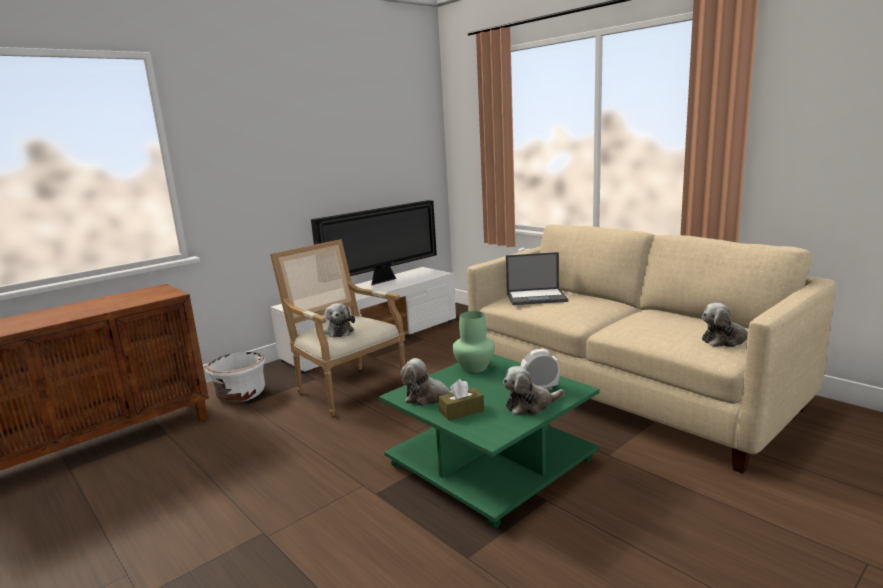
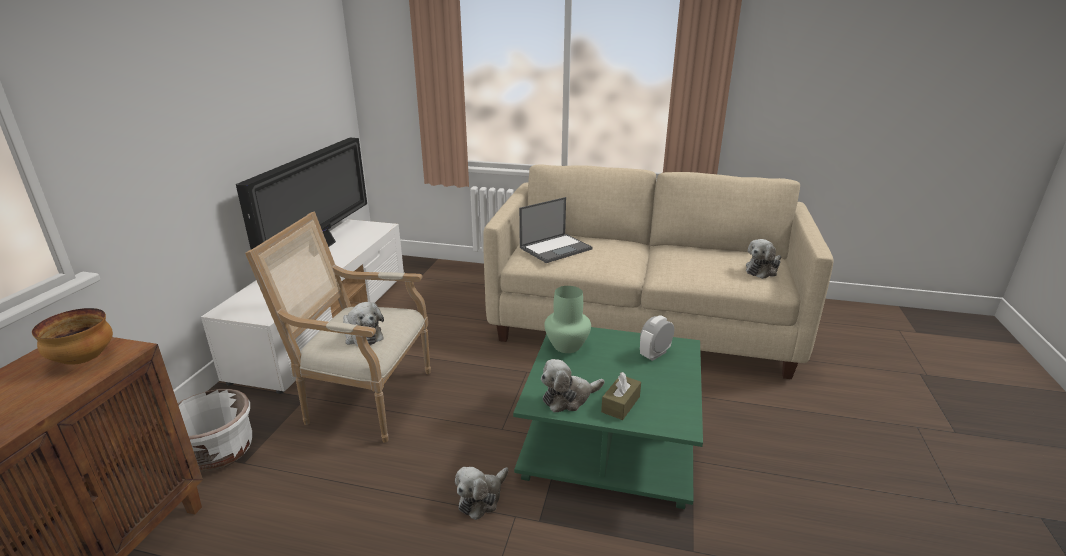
camera: 35 degrees left, 10 degrees up
(153, 295) = (83, 360): none -> bowl
(530, 405) = (670, 377): plush toy -> plush toy (482, 498)

